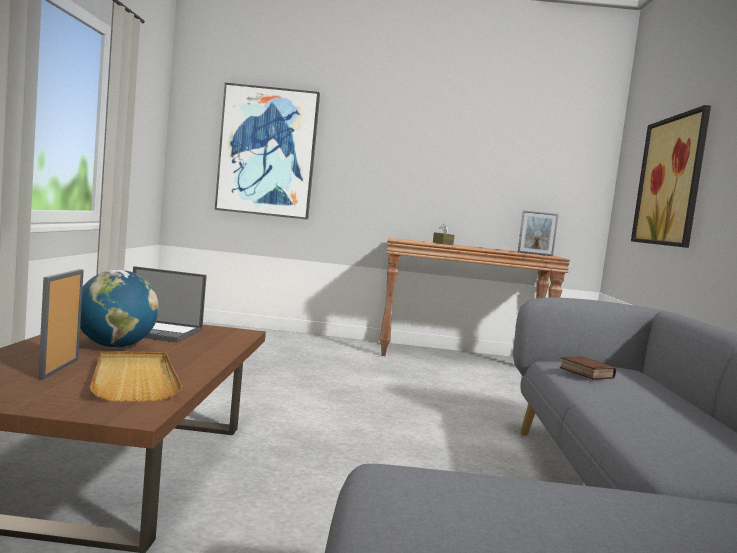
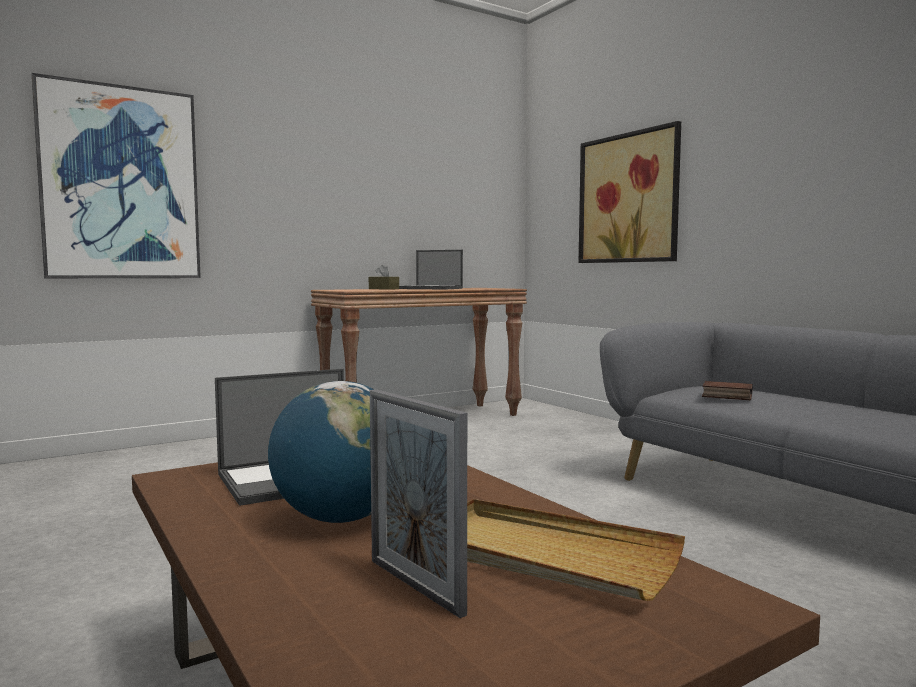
camera: 35 degrees left, 0 degrees up
(484, 248) = (431, 288): none -> laptop
(535, 254) = (484, 288): picture frame -> none

